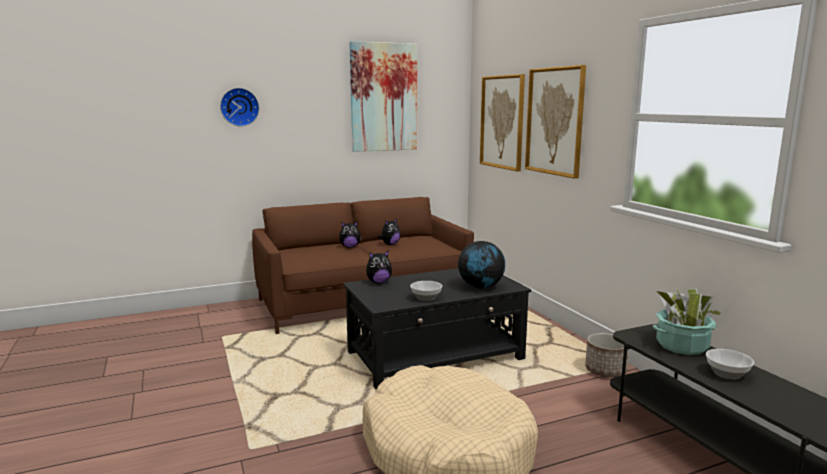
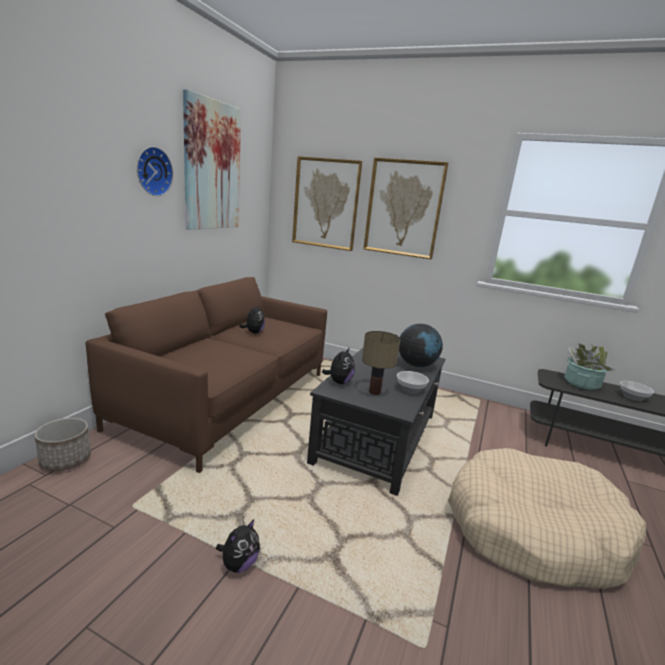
camera: 45 degrees left, 5 degrees up
(239, 107) = (55, 159): wall clock -> wall clock (152, 171)
(350, 247) = (220, 343): plush toy -> plush toy (239, 564)
(391, 293) = (375, 392): none -> table lamp
(605, 370) = (480, 408): planter -> planter (65, 460)

